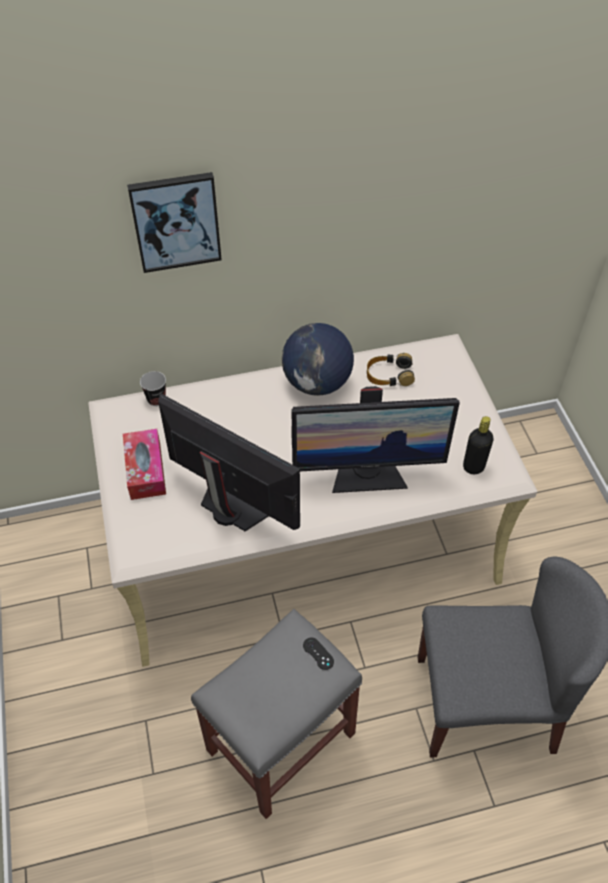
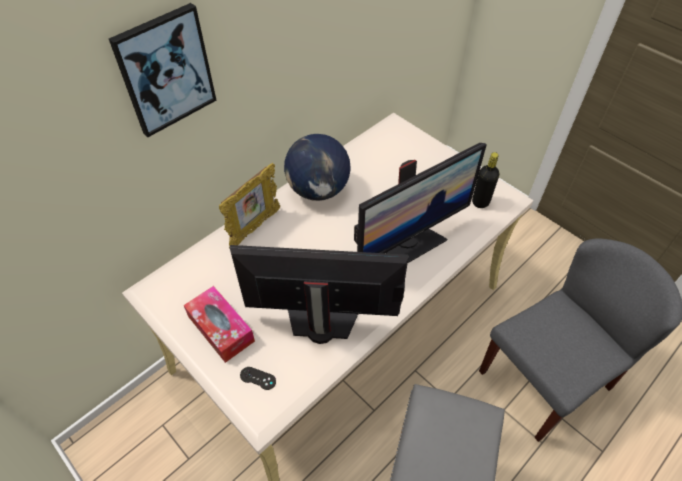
camera: 30 degrees left, 0 degrees up
(156, 399) = (189, 262): cup -> none
(232, 394) = (254, 228): none -> picture frame
(318, 653) = (464, 411): black game controller -> black game controller (258, 378)
(389, 375) = (369, 161): headphones -> none

